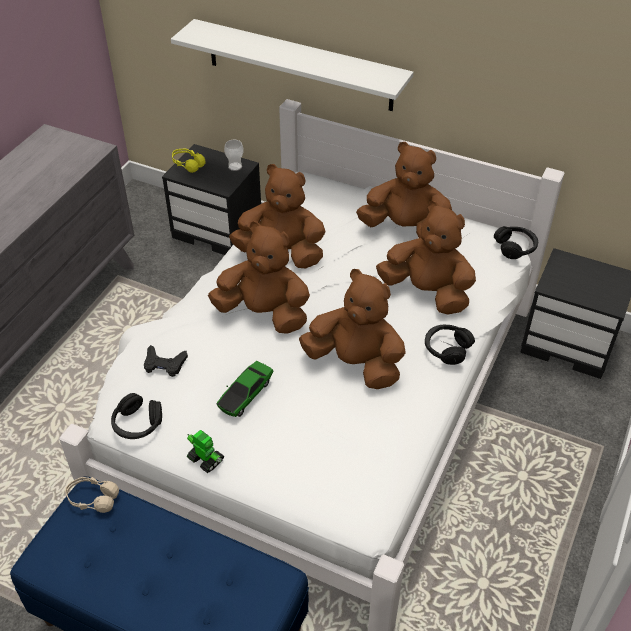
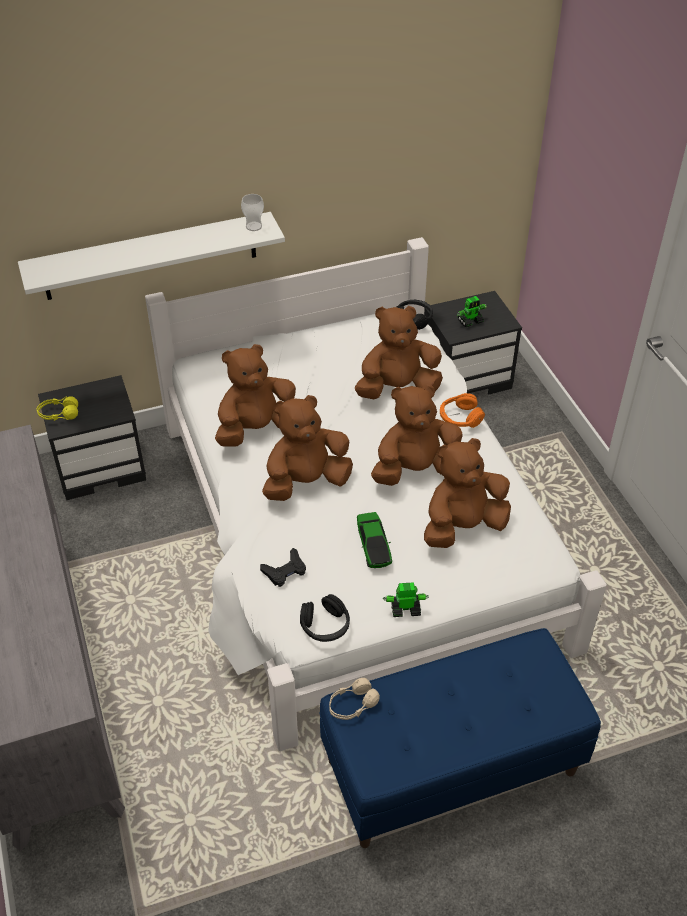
camera: 45 degrees left, 0 degrees up
(235, 166) = (105, 390): cup -> cup (253, 226)
(405, 229) = (323, 353): brown plush toy -> brown plush toy (462, 526)
(447, 348) = (460, 417): black headphones -> orange headphones
(580, 284) = (470, 321): none -> toy robot

